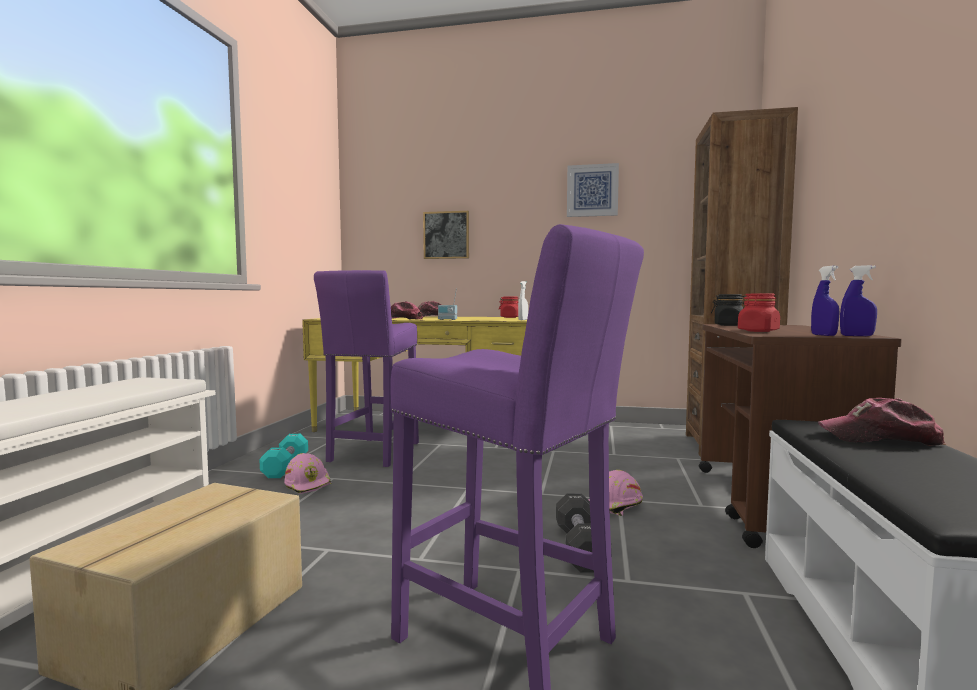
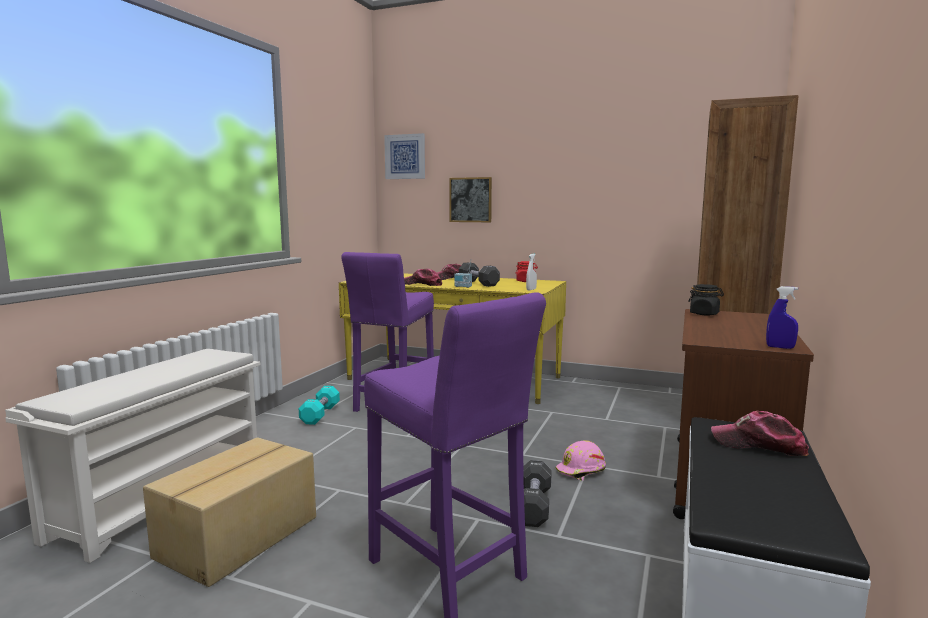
camera: 10 degrees right, 5 degrees up
(308, 484) = (335, 432): pink hard hat -> none
(461, 318) = (478, 283): none -> black dumbbell
(592, 190) = (610, 159): picture -> picture (405, 157)
(758, 331) = (708, 331): red jar -> none
(823, 335) = (751, 344): blue spray bottle -> none

